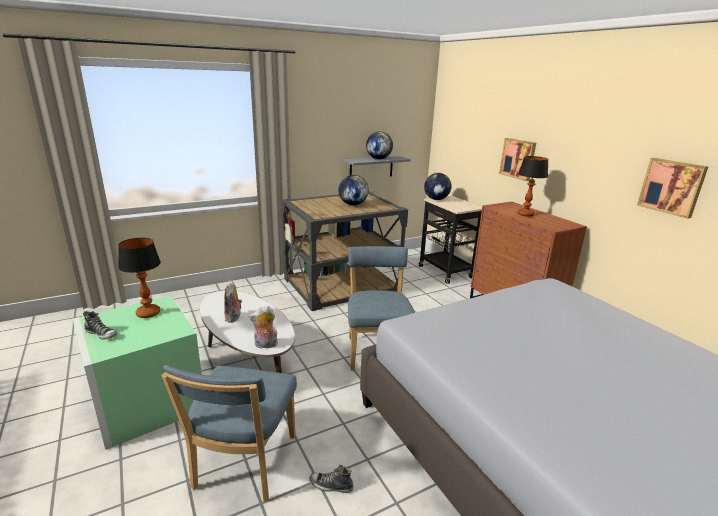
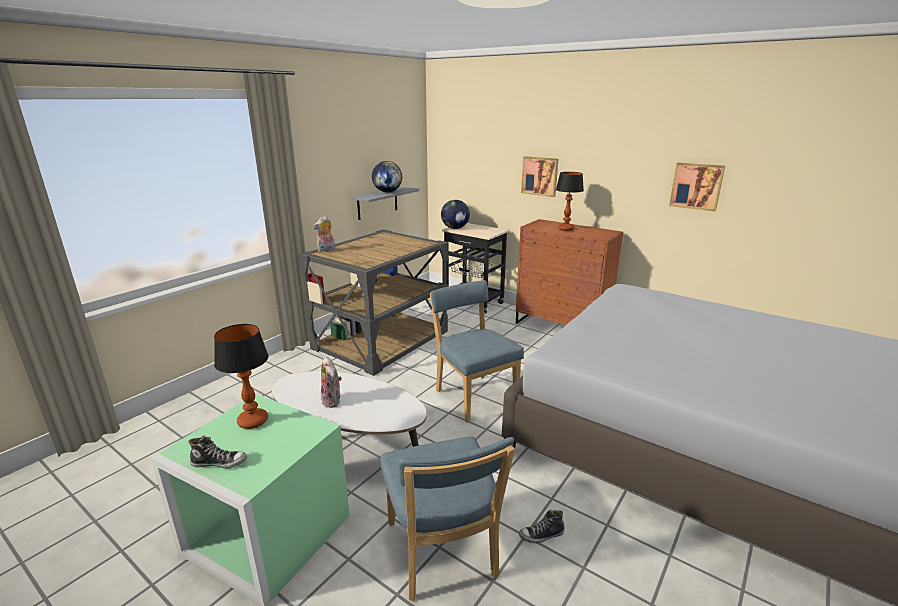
camera: 25 degrees left, 0 degrees up
(265, 345) = (399, 419): plush toy -> plush toy (326, 251)
(353, 204) = (386, 246): globe -> none

